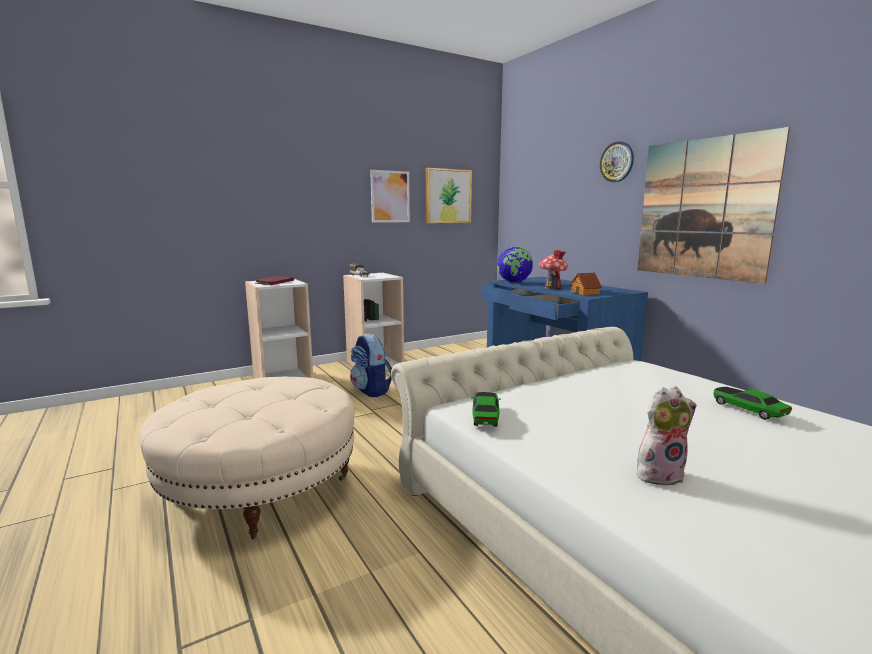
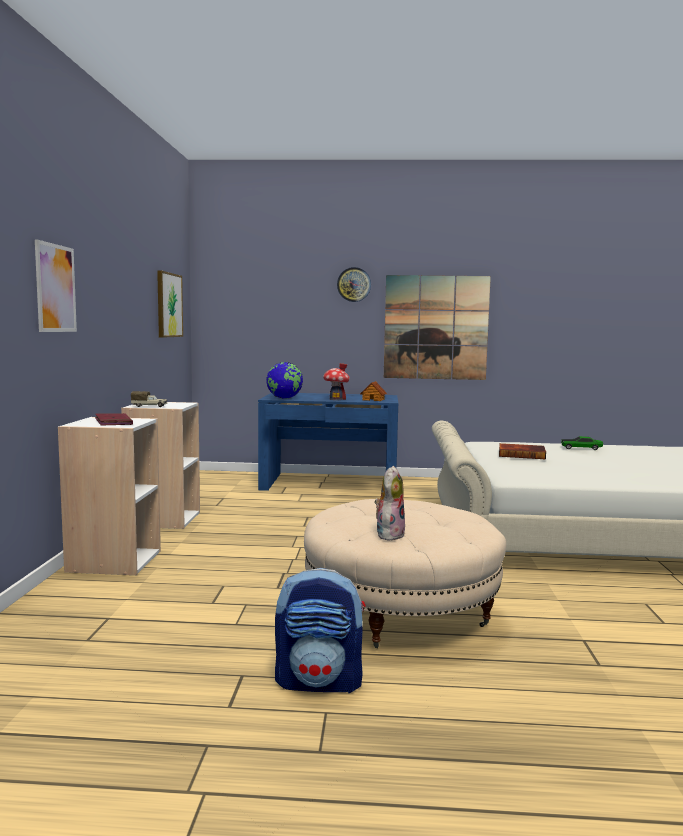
camera: 55 degrees left, 5 degrees down
(371, 391) = (243, 537): backpack -> backpack (320, 682)
(390, 196) = (140, 304): picture -> picture (55, 288)
(485, 416) = (537, 478): toy car -> none
(605, 388) = (522, 454): none -> book
(659, 474) = (641, 474): plush toy -> plush toy (389, 534)

